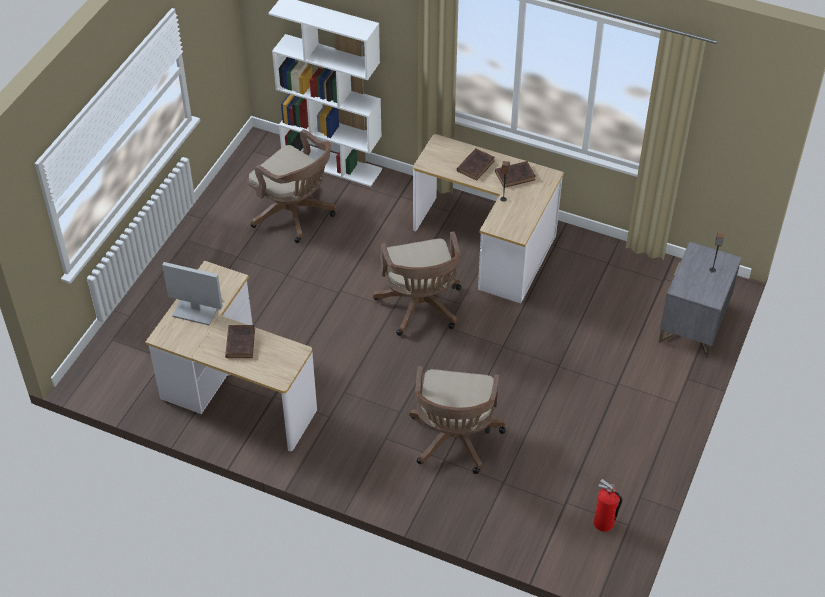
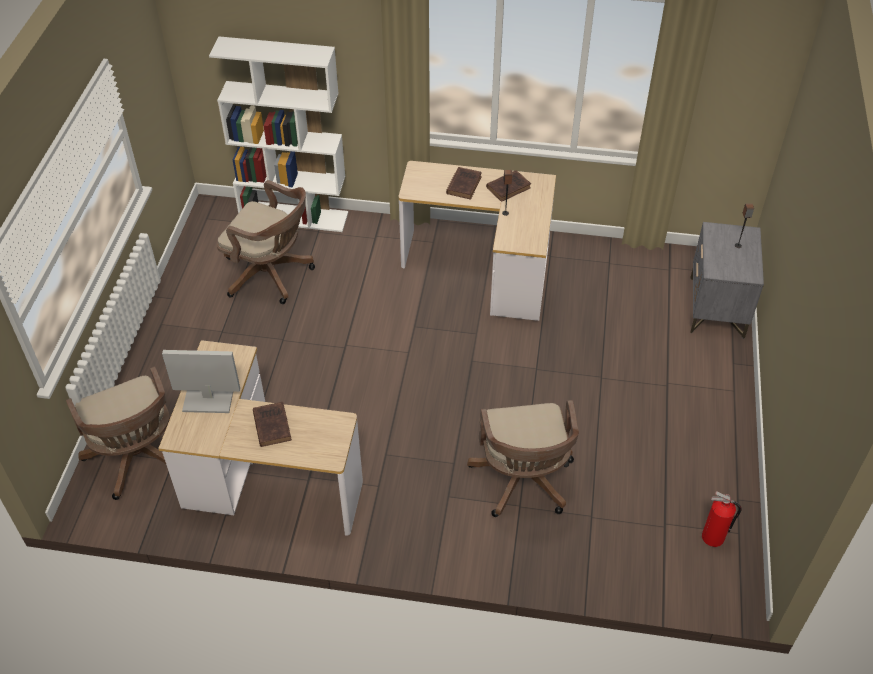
camera: 15 degrees left, 0 degrees up
(420, 308) = (437, 346): brown office chair -> brown office chair (139, 459)

